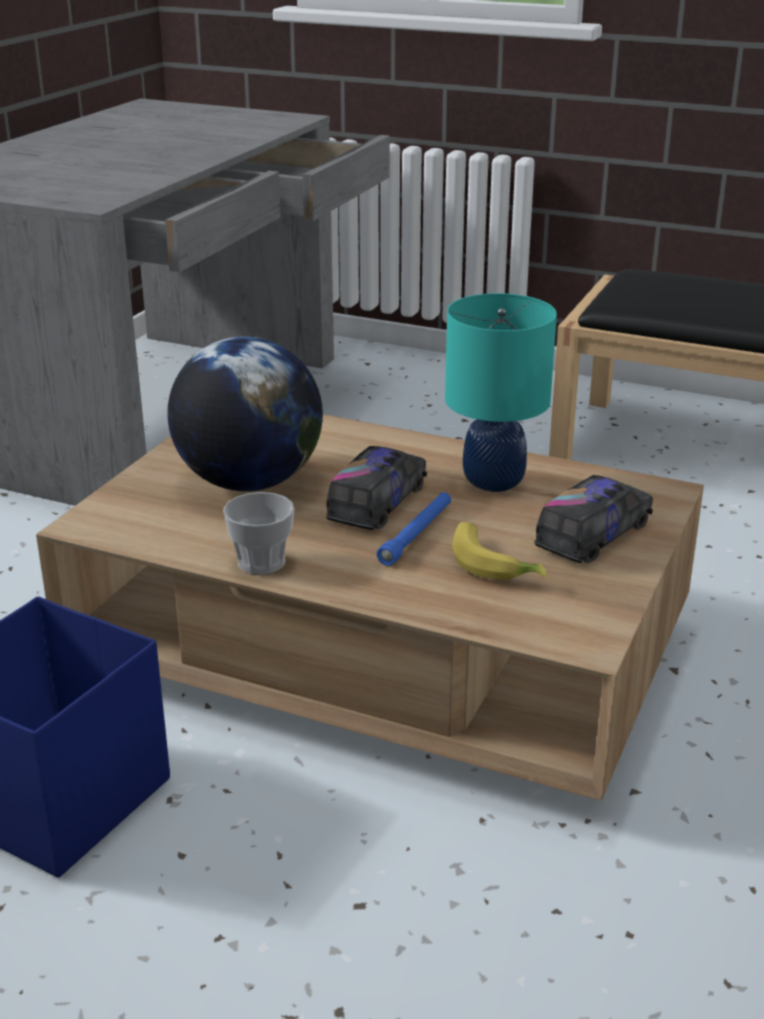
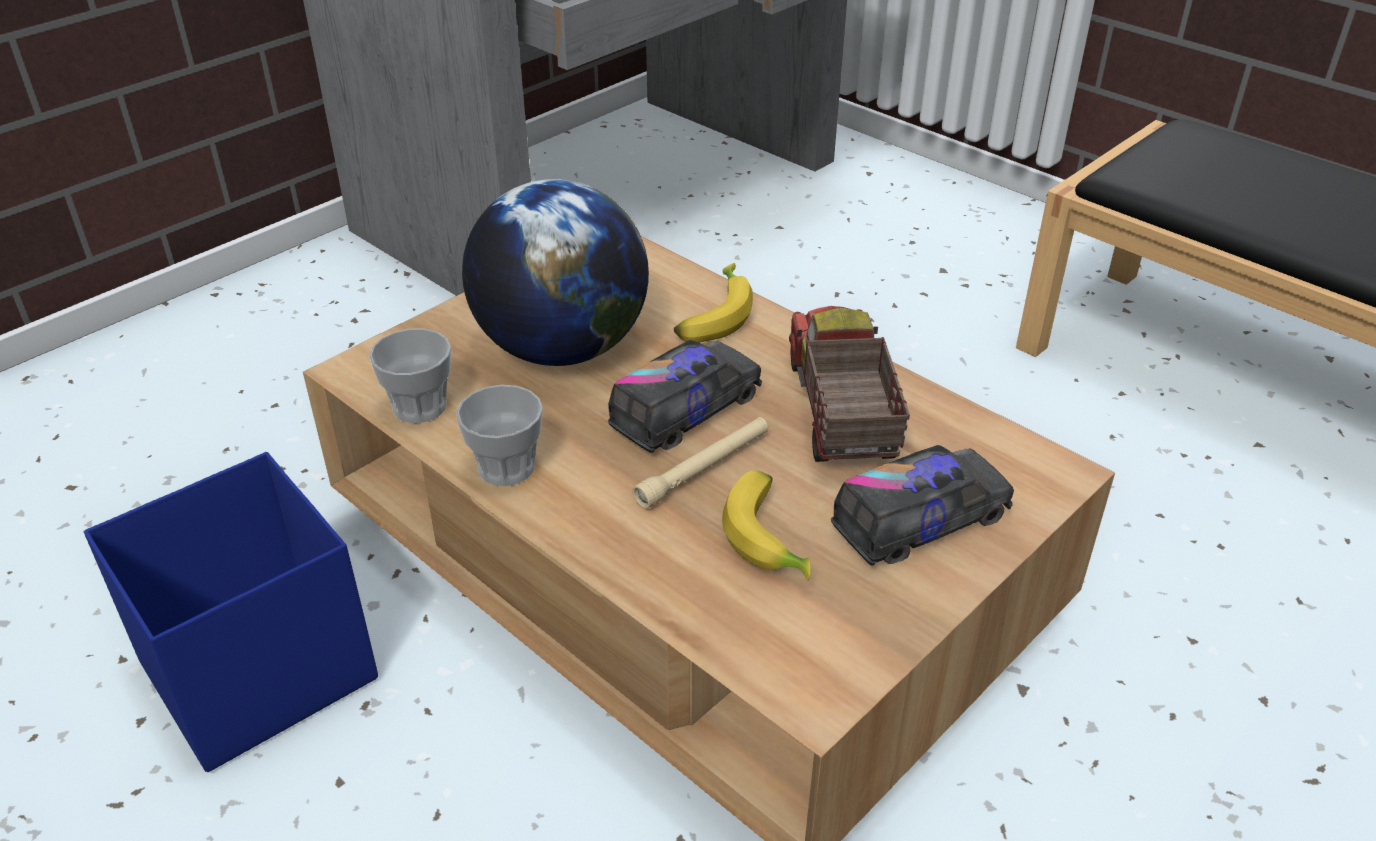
camera: 20 degrees right, 10 degrees up
(159, 538) = (419, 407): none -> cup
(355, 443) = (712, 316): none -> banana
(416, 535) = (704, 469): blue flashlight -> beige flashlight
(492, 485) = (839, 413): turquoise table lamp -> toy truck

